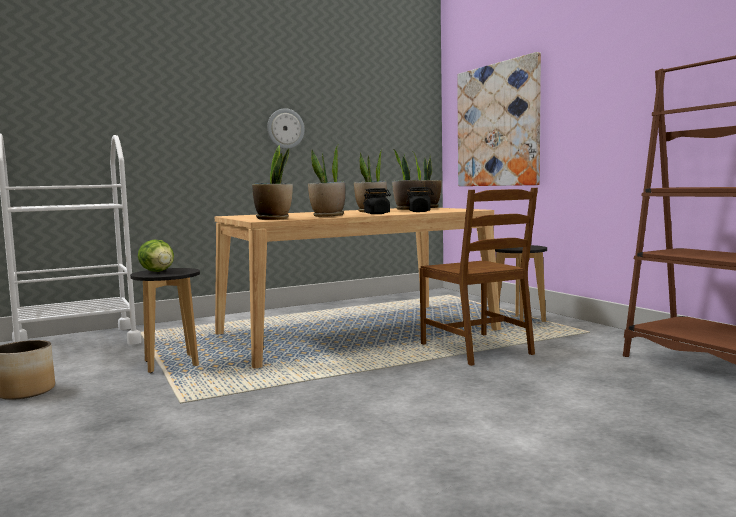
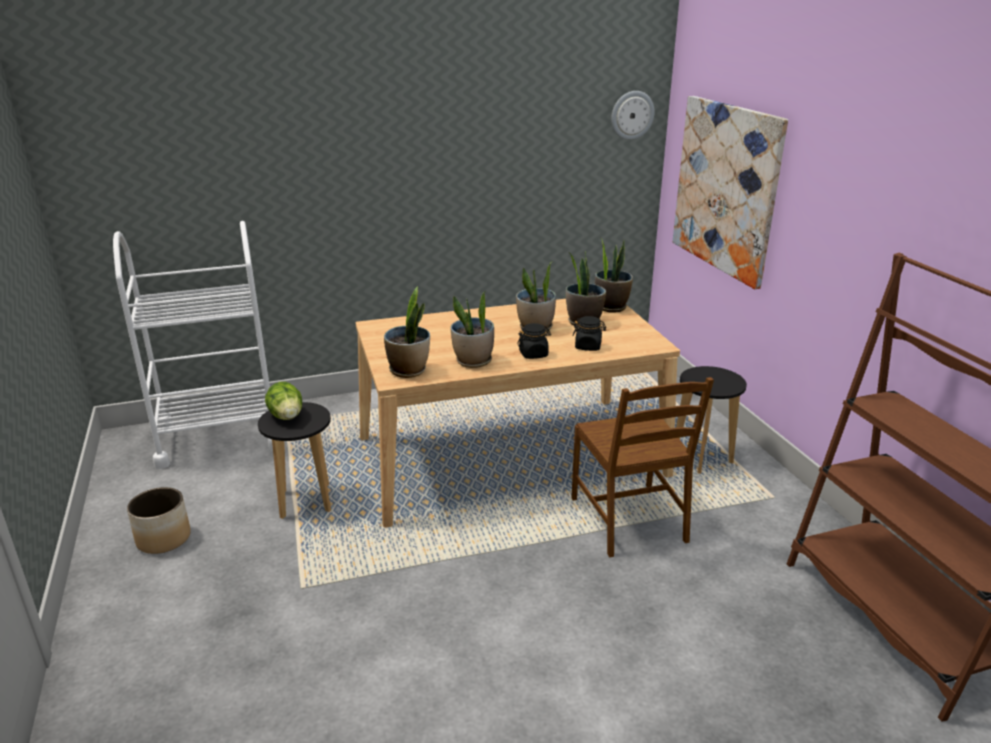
camera: 10 degrees right, 20 degrees up
(285, 128) = (452, 176): wall clock -> wall clock (632, 115)

